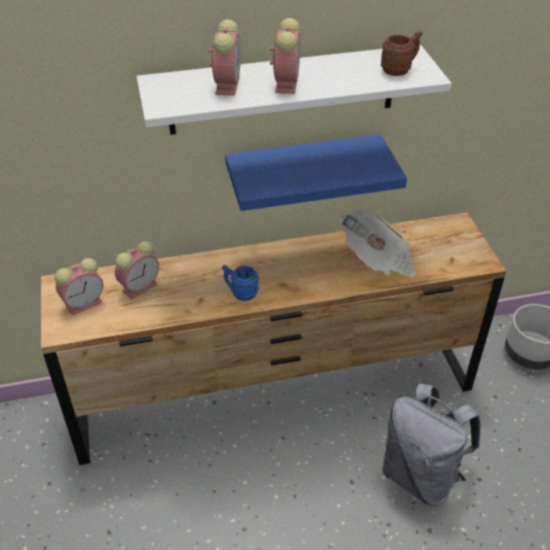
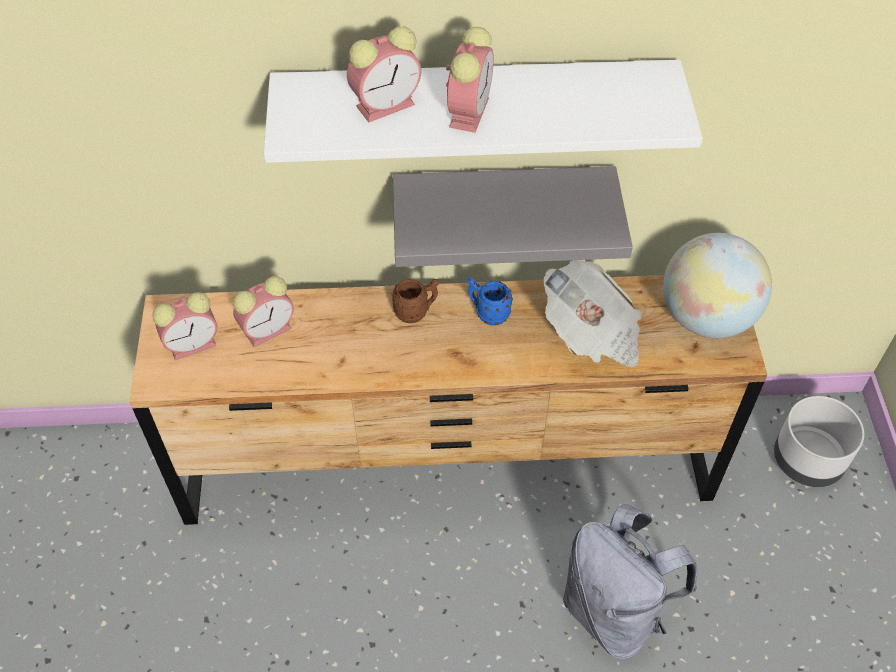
camera: 10 degrees right, 10 degrees up
(227, 84) = (387, 104): alarm clock -> alarm clock turned 45 degrees clockwise
(240, 293) = (396, 358): blue mug -> blue mug (487, 313)
(303, 169) = (502, 200): blue shelf -> grey shelf
(399, 70) = (635, 105): brown mug -> brown mug (416, 312)
(454, 241) = (706, 317): none -> globe

